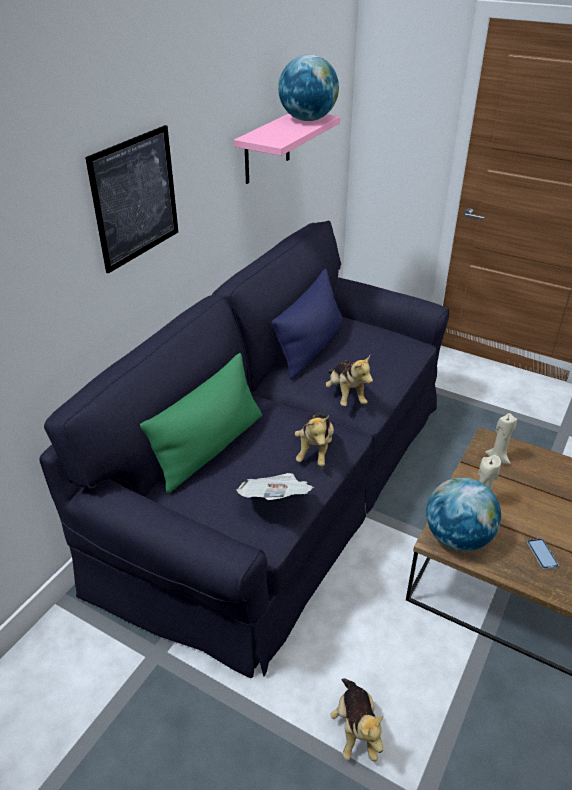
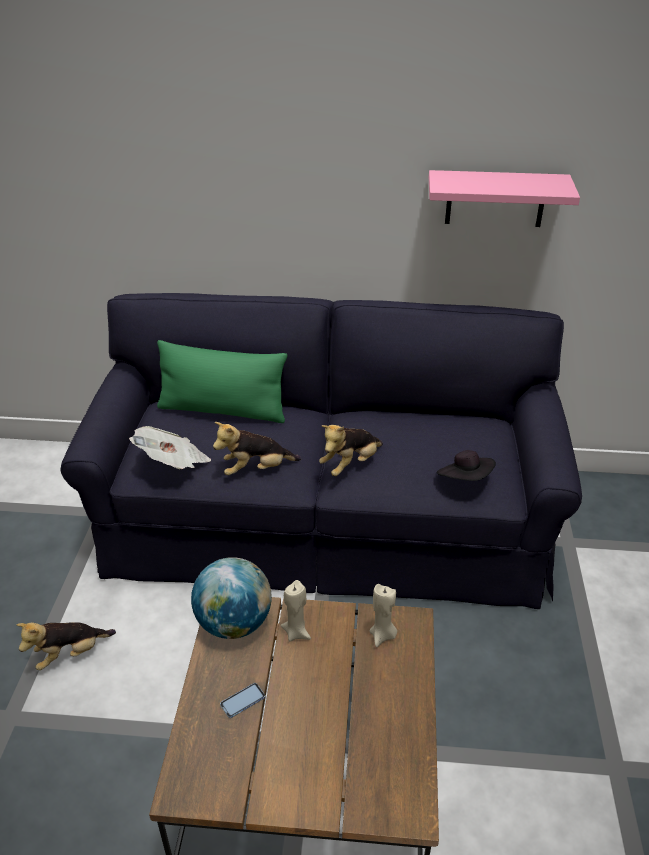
camera: 65 degrees right, 0 degrees up
(135, 198) = (267, 175): picture -> none
(308, 120) = (538, 185): globe -> none
(310, 347) = (419, 421): blue pillow -> none
(396, 350) = (465, 479): none -> black hat

